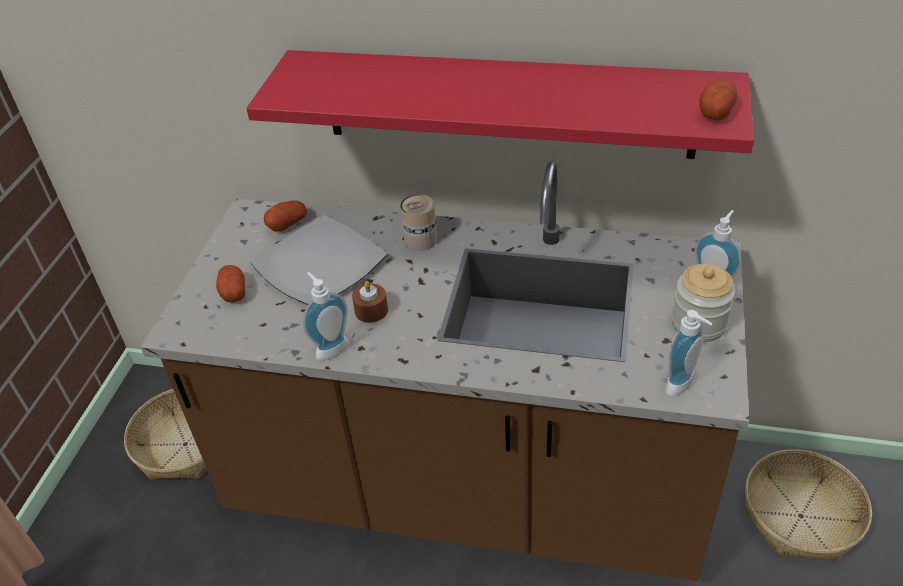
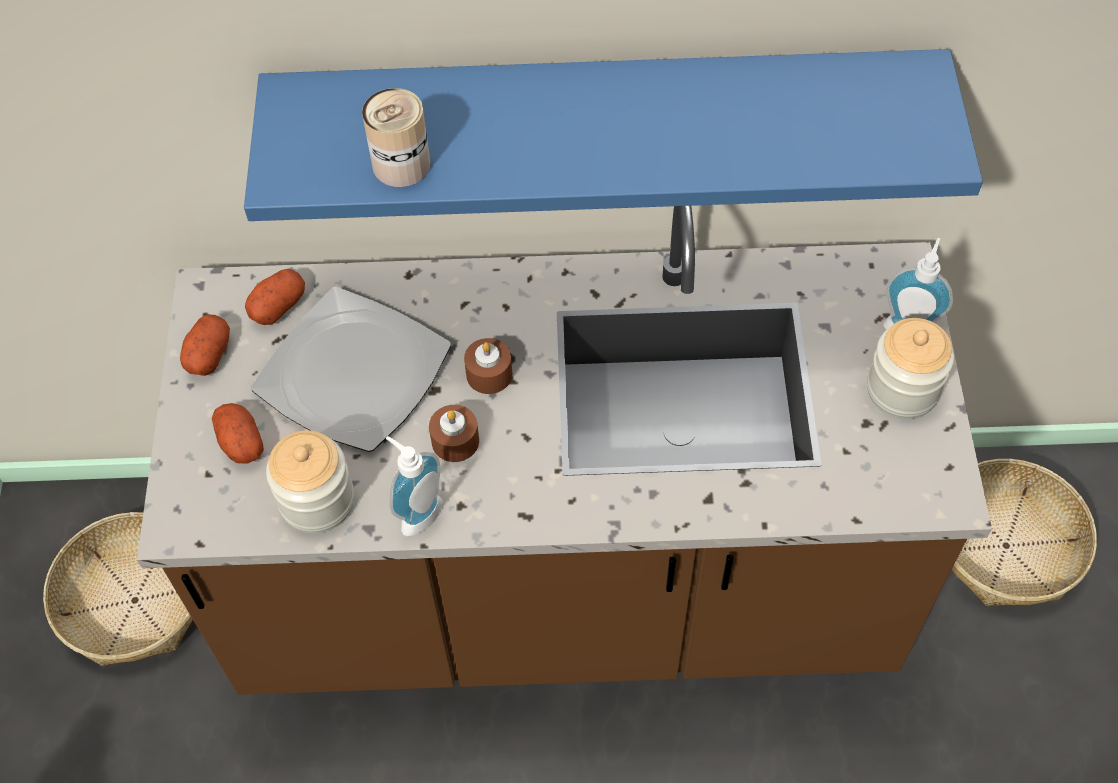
camera: 15 degrees left, 15 degrees up
(268, 331) = (317, 501): none -> jar
(407, 277) = (489, 374): none -> brown candle
(420, 240) = (488, 305): can -> can (401, 164)
(507, 104) = (603, 111): red shelf -> blue shelf
(683, 386) = (902, 491): soap dispenser -> none
(715, 112) = (923, 134): potato -> potato (208, 354)

